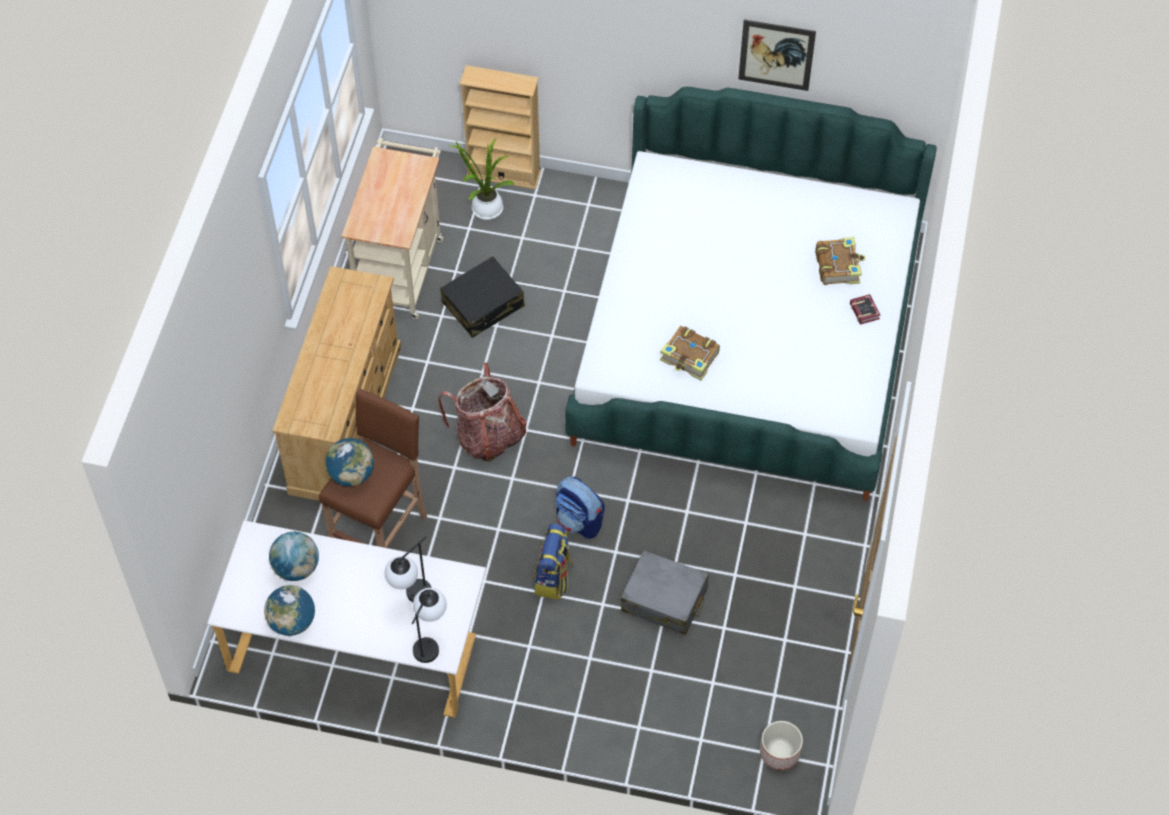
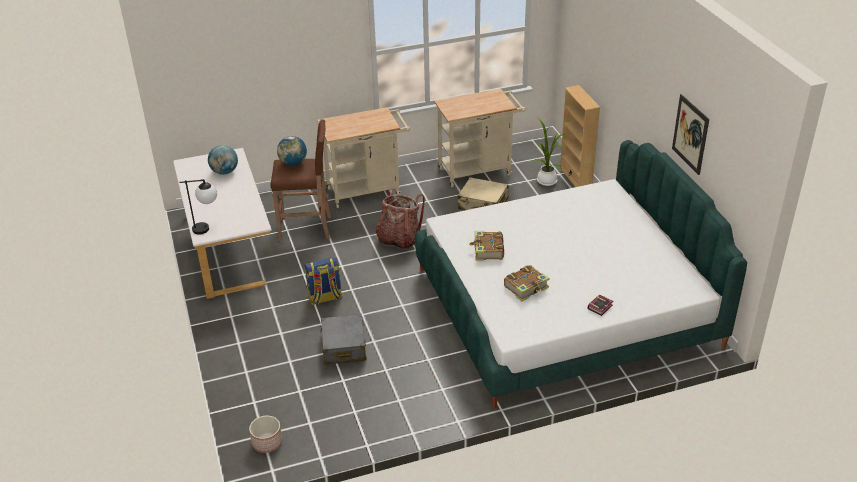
camera: 60 degrees right, 20 degrees down
(292, 622) = (190, 183): globe -> none
(345, 418) = (368, 190): beige dresser -> beige cart
(411, 599) = (231, 212): table lamp -> none
(483, 305) = (483, 204): black suitcase -> beige suitcase
(579, 521) = (371, 292): backpack -> none
(838, 266) = (622, 283): book -> book (526, 287)

